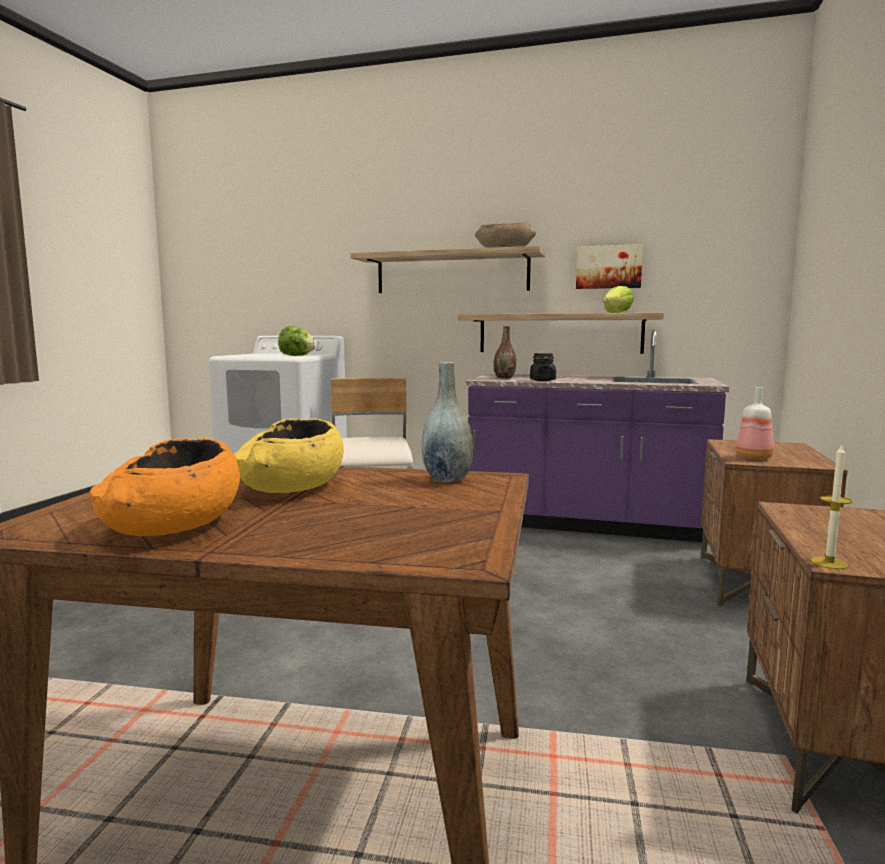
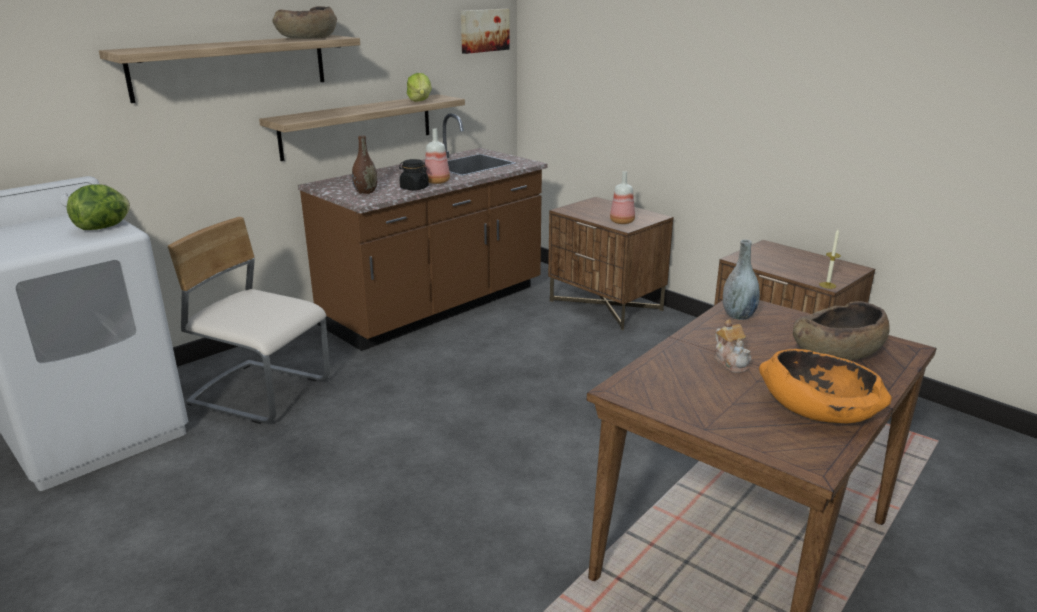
camera: 60 degrees left, 15 degrees up
(293, 486) = (731, 362): yellow bowl -> teapot
(386, 523) = (837, 352): none -> brown bowl
(575, 381) = (438, 182): none -> bottle
(587, 523) = (435, 307): purple counter -> brown counter
(608, 267) = (393, 50): picture -> picture (484, 30)

